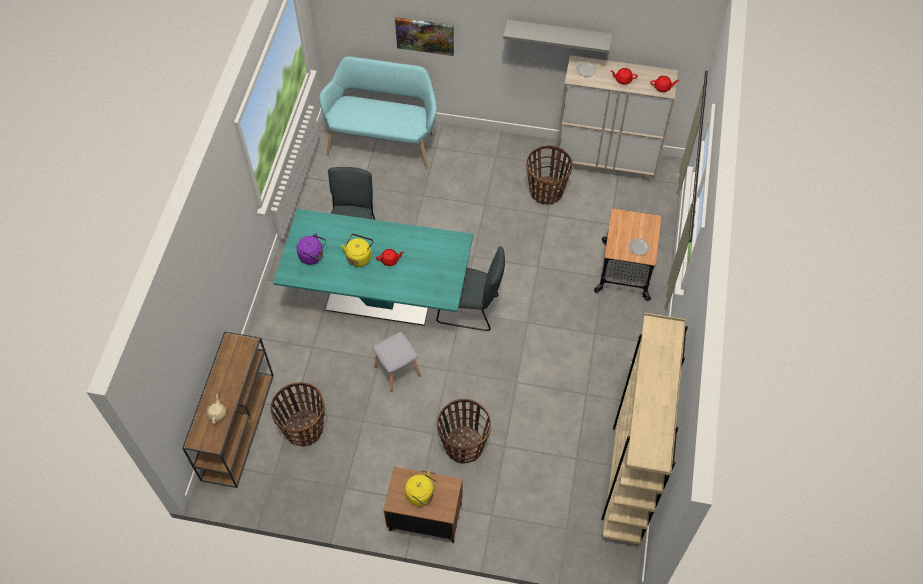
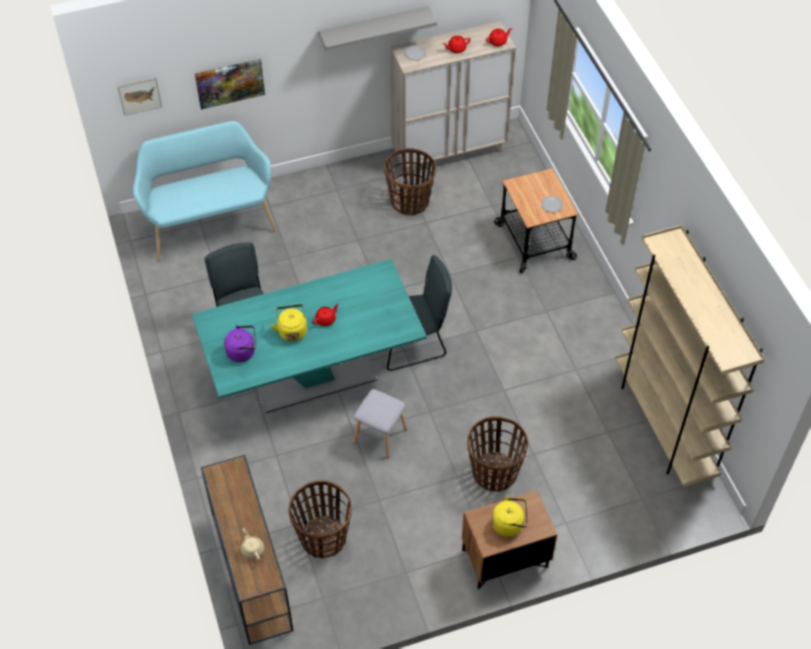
camera: 30 degrees left, 5 degrees down
(348, 18) = (139, 96): none -> picture

